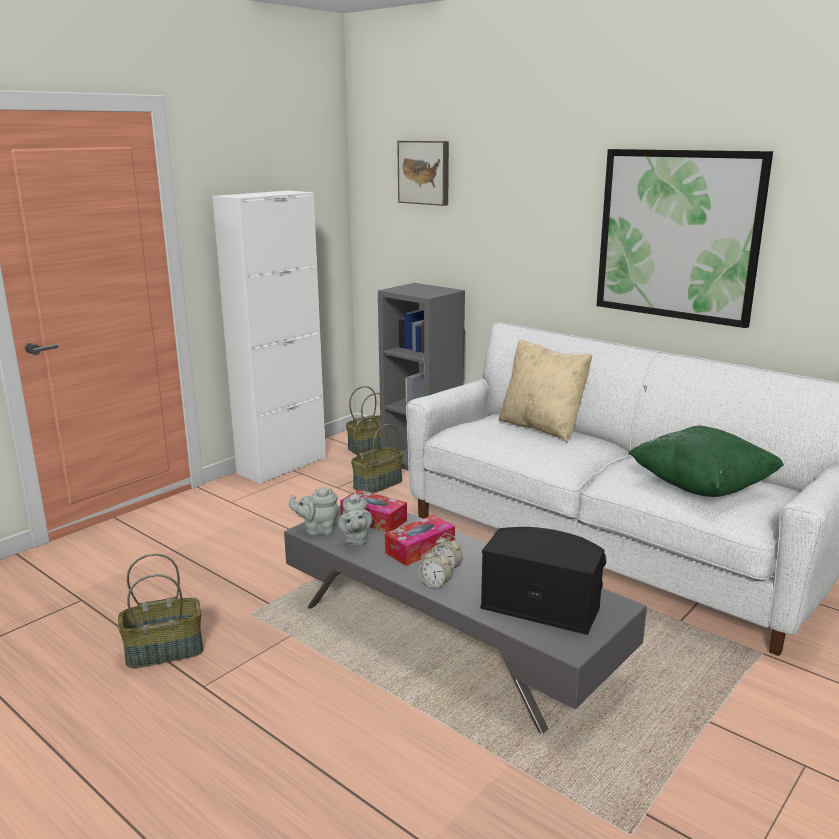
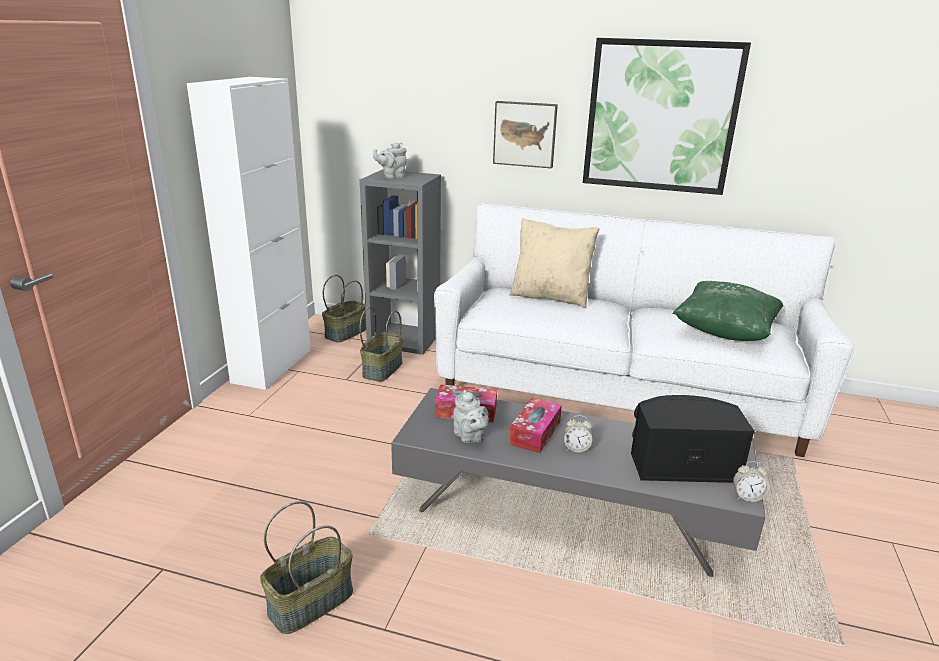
camera: 25 degrees left, 5 degrees up
(318, 530) = (424, 434): grey teapot -> grey teapot (392, 176)
(425, 172) = (390, 58): picture -> picture (525, 134)
(435, 585) = (582, 466): alarm clock -> alarm clock (747, 497)

